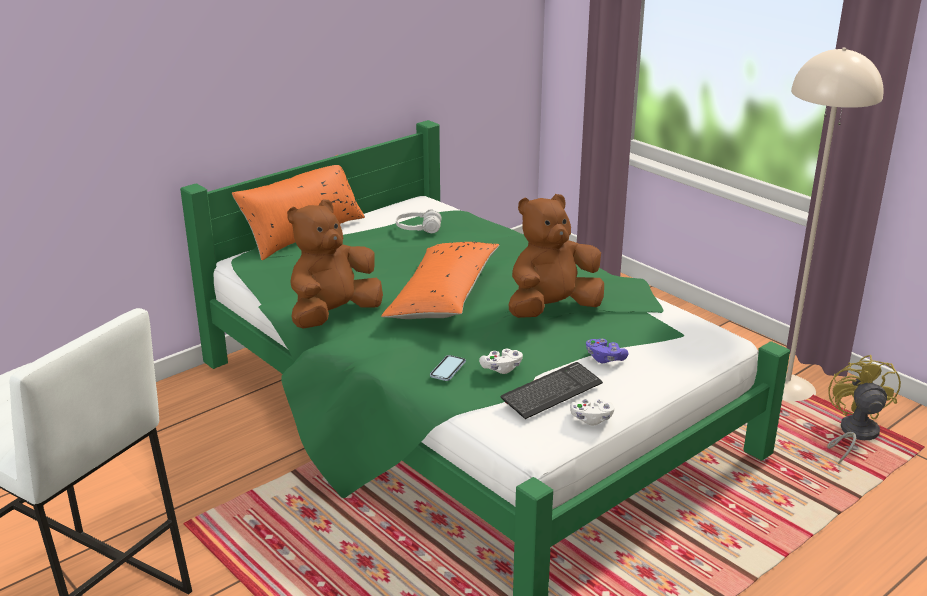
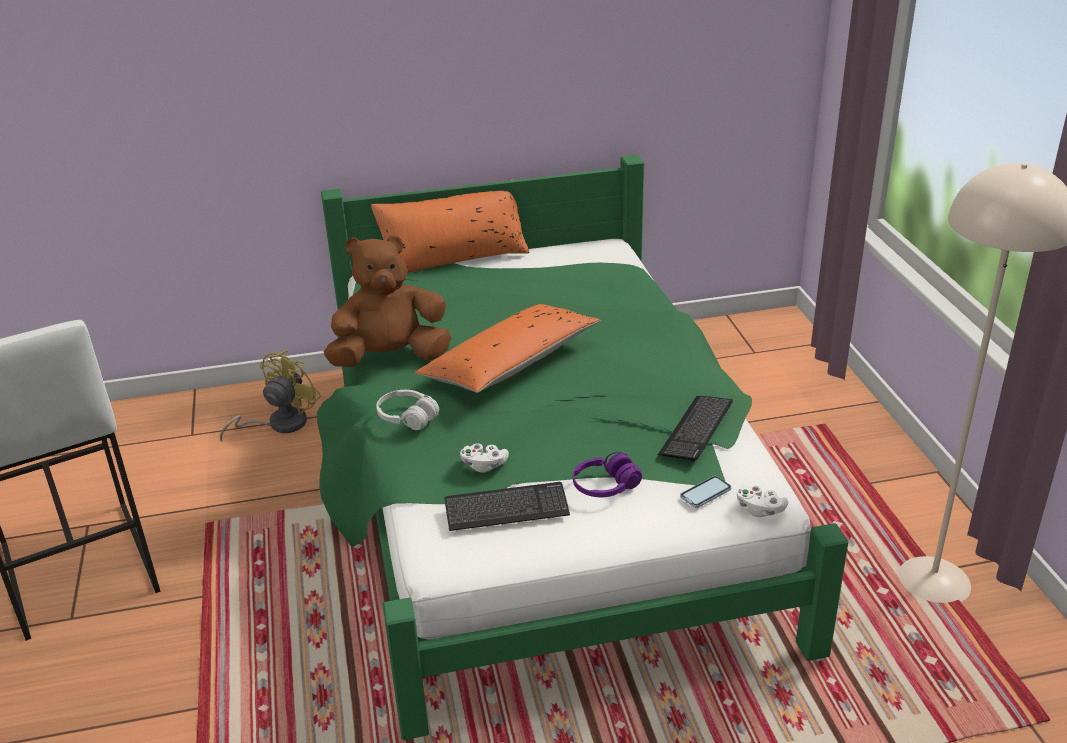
camera: 30 degrees right, 5 degrees up
(418, 229) = (566, 279): white headphones -> white headphones (407, 418)
(448, 369) = (432, 450): phone -> phone (705, 493)
(552, 309) = (606, 411): brown plush toy -> none
(591, 419) = (520, 553): white game controller -> white game controller (760, 509)
(604, 358) = (605, 486): purple game controller -> purple headphones
(629, 305) = (696, 429): none -> keyboard
(853, 434) = (966, 669): yellow fan -> yellow fan (279, 424)

